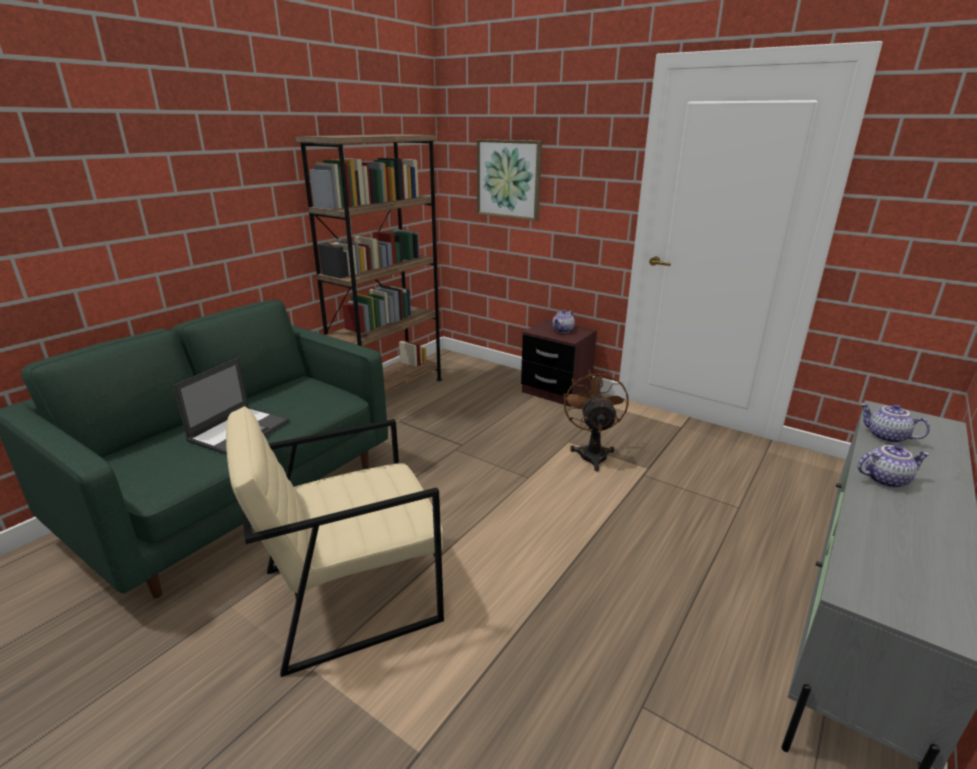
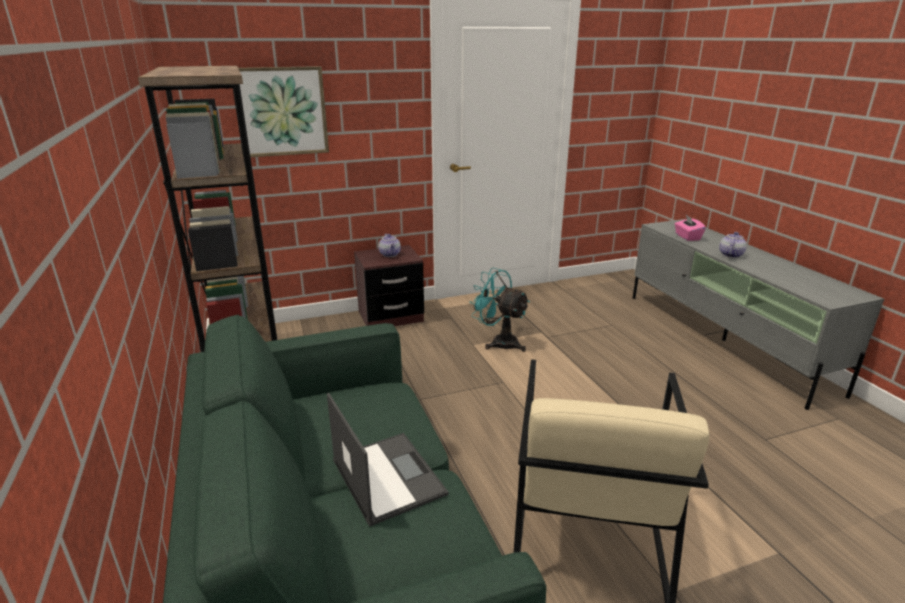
camera: 55 degrees left, 0 degrees up
(592, 452) = (499, 342): brown fan -> turquoise fan
(886, 437) = (687, 237): teapot -> pink tissue box

